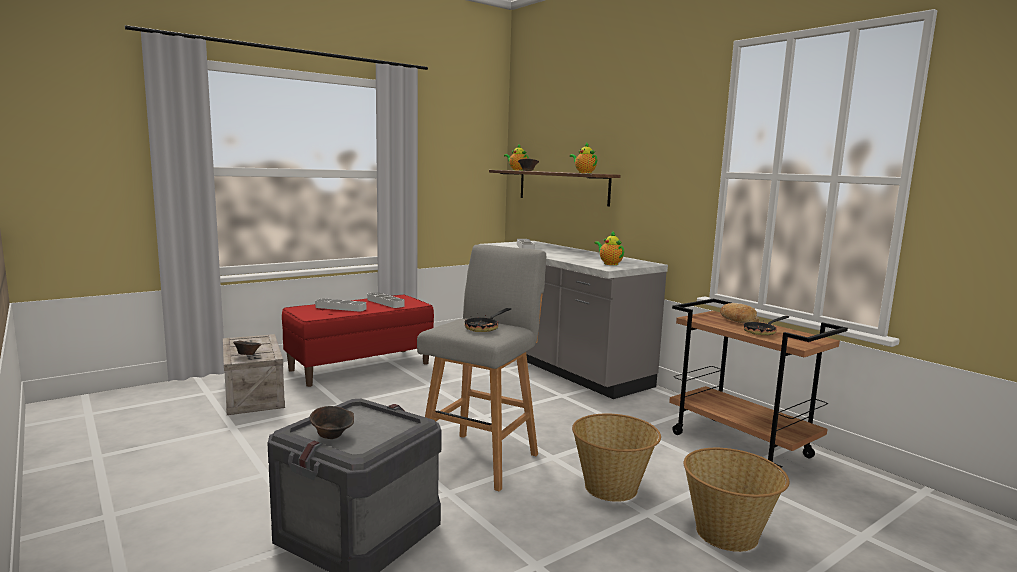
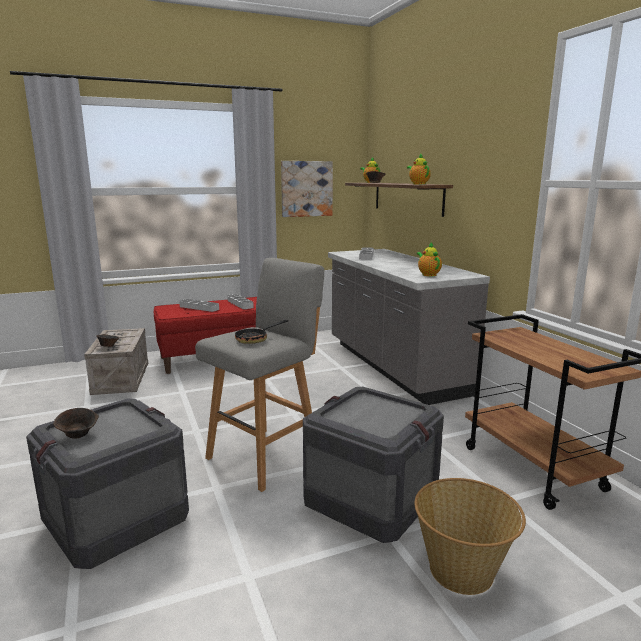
camera: 15 degrees right, 5 degrees up
(447, 175) = (306, 189): none -> picture
(612, 487) = (370, 501): basket -> crate
(737, 320) = (537, 340): bread -> none
(762, 332) = (554, 355): frying pan -> none

